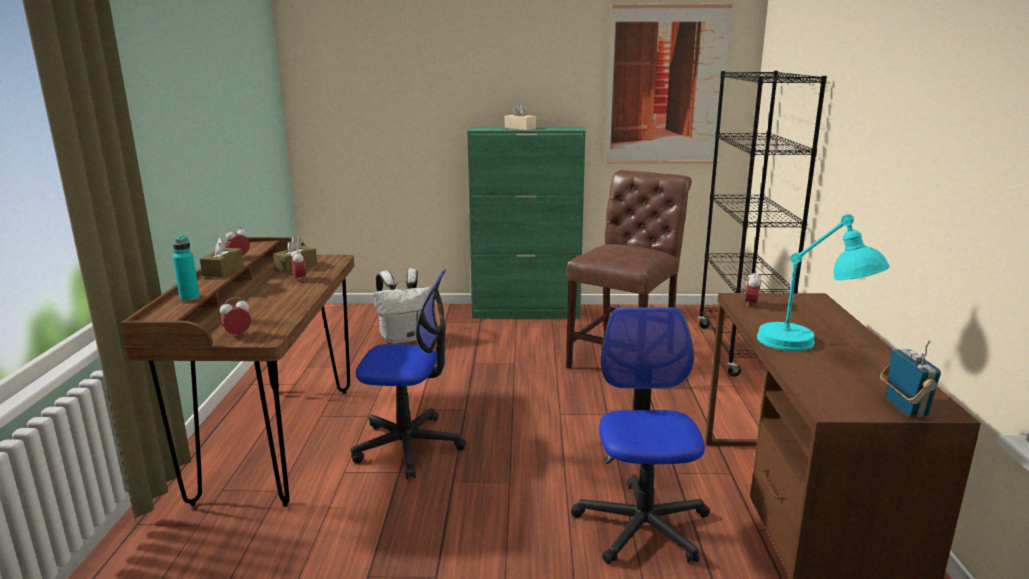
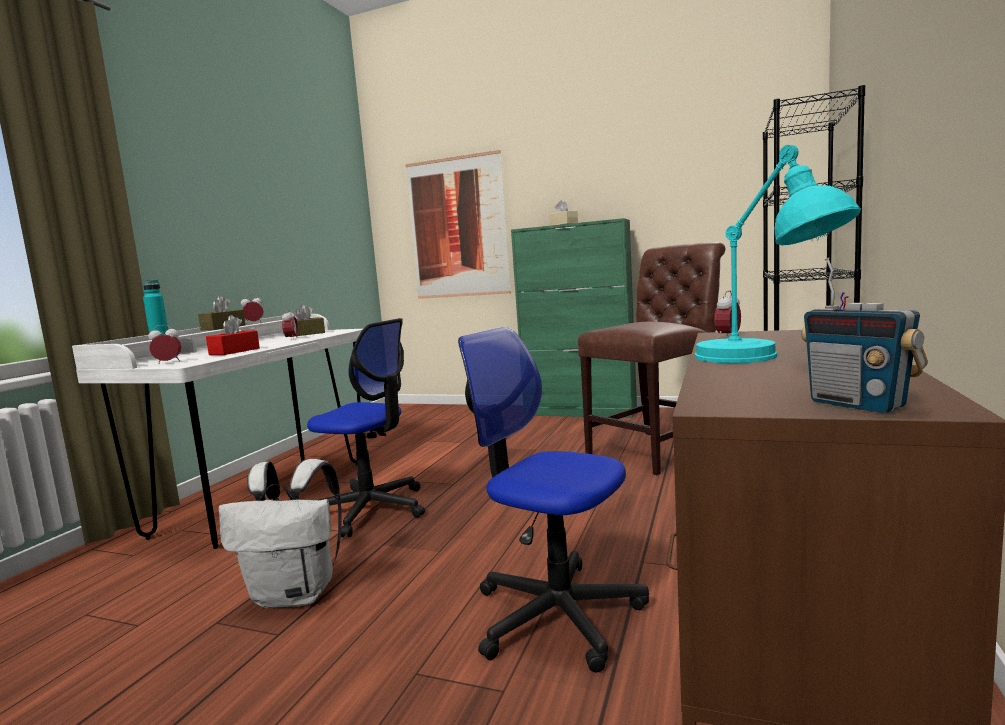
camera: 20 degrees right, 10 degrees down
(278, 309) = (234, 351): none -> red tissue box
(278, 441) = (266, 496): brown desk -> white desk
(403, 338) = (448, 428): white backpack -> white backpack (297, 594)
(642, 525) = (556, 614): office chair -> office chair turned 75 degrees counterclockwise
(666, 86) = (717, 170): picture -> picture (457, 227)
(904, 407) = (857, 405): radio -> radio turned 135 degrees clockwise

